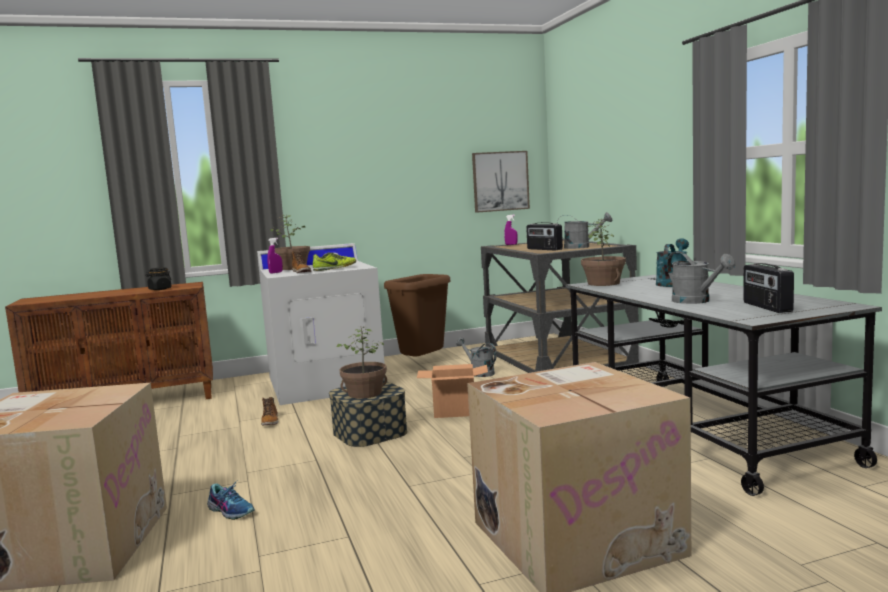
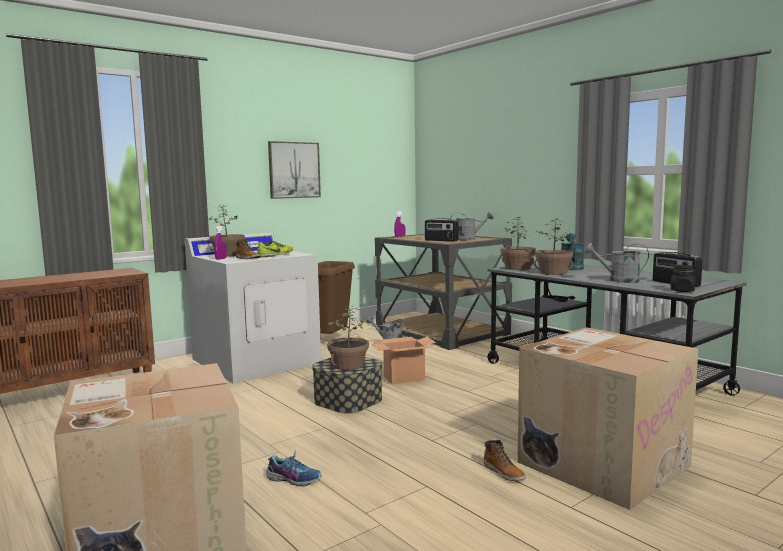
camera: 20 degrees left, 0 degrees up
(160, 289) = (100, 275): black jar -> black jar (682, 290)
(270, 421) = (240, 398): boot -> boot (504, 472)
(500, 181) = (380, 182): picture -> picture (294, 170)
(635, 290) = (553, 272): none -> potted plant
(696, 301) = (618, 280): grey watering can -> grey watering can turned 150 degrees clockwise

